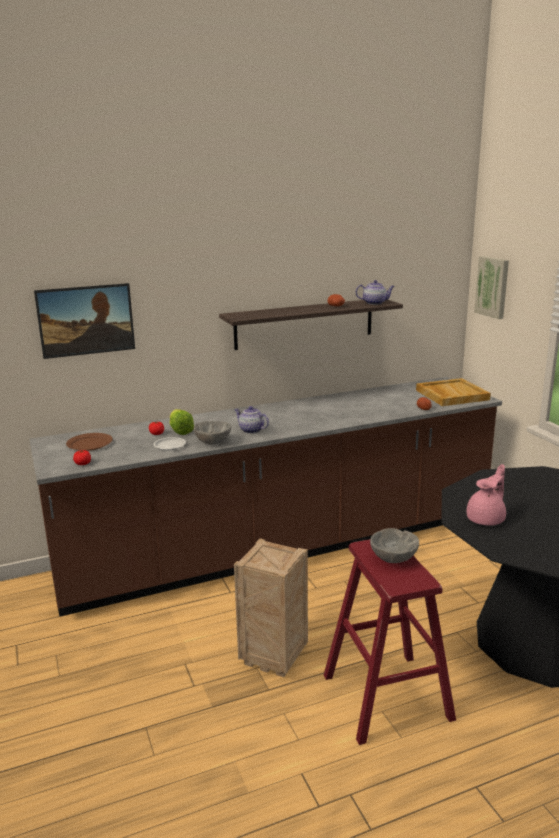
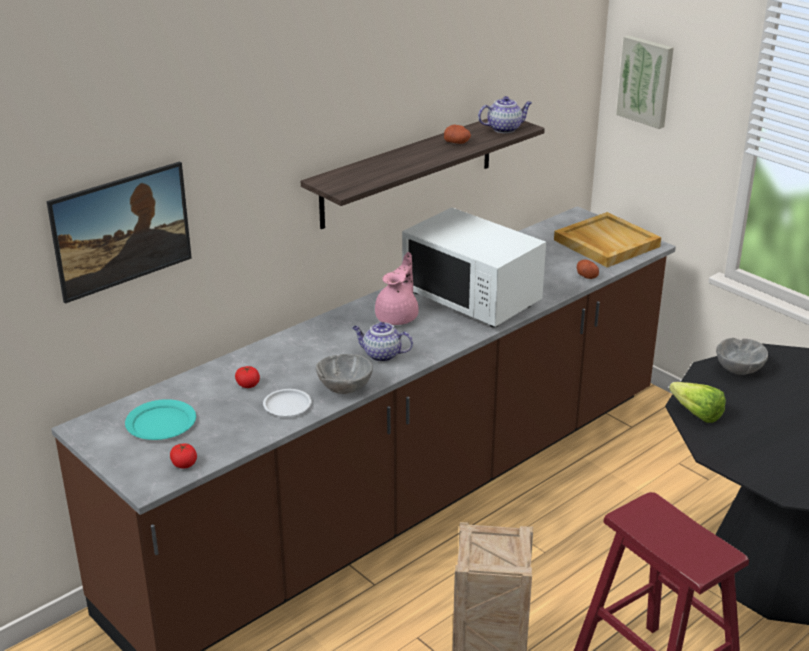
camera: 20 degrees left, 10 degrees up
(89, 444) = (160, 423): brown plate -> turquoise plate
(180, 430) = (277, 371): lettuce -> lettuce (693, 412)
(335, 411) = (472, 298): none -> white microwave
(393, 558) = (672, 528): grey bowl -> grey bowl (738, 369)
(487, 519) = (745, 445): pink teapot -> pink teapot (398, 317)

